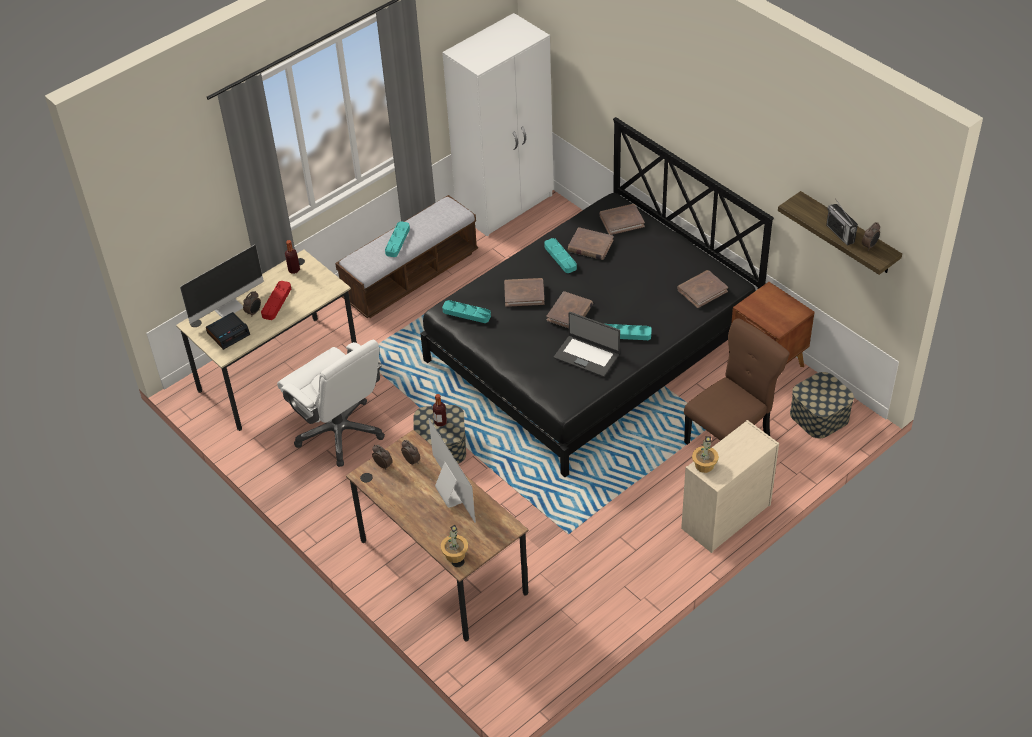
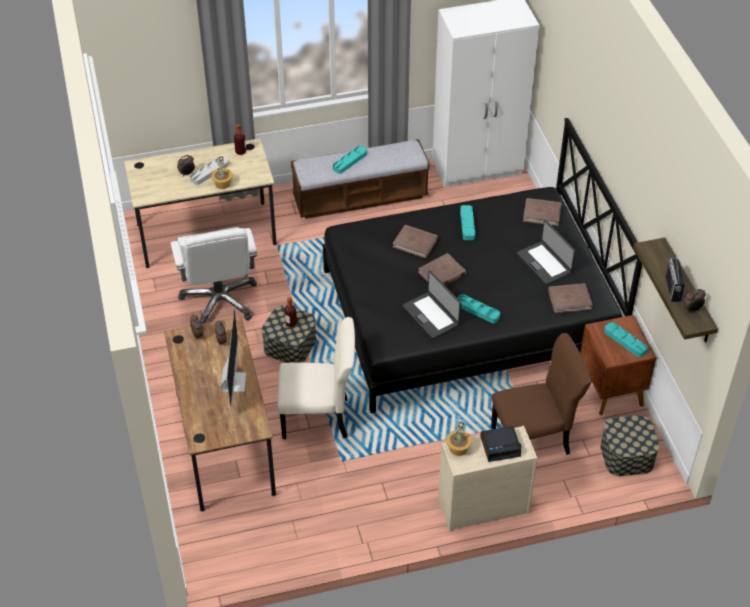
camera: 25 degrees right, 0 degrees up
(228, 307) = (171, 162): monitor -> none
(228, 333) = (157, 183): alarm clock -> alarm clock (500, 446)
(276, 302) = (209, 172): red tray -> grey tray
(455, 554) = (201, 431): potted plant -> potted plant (222, 183)
(466, 313) = (357, 241): turquoise tray -> turquoise tray (625, 341)
(519, 503) = (319, 418): none -> beige chair
(590, 246) = (500, 224): brown book -> none
(656, 266) = (545, 263): none -> laptop

